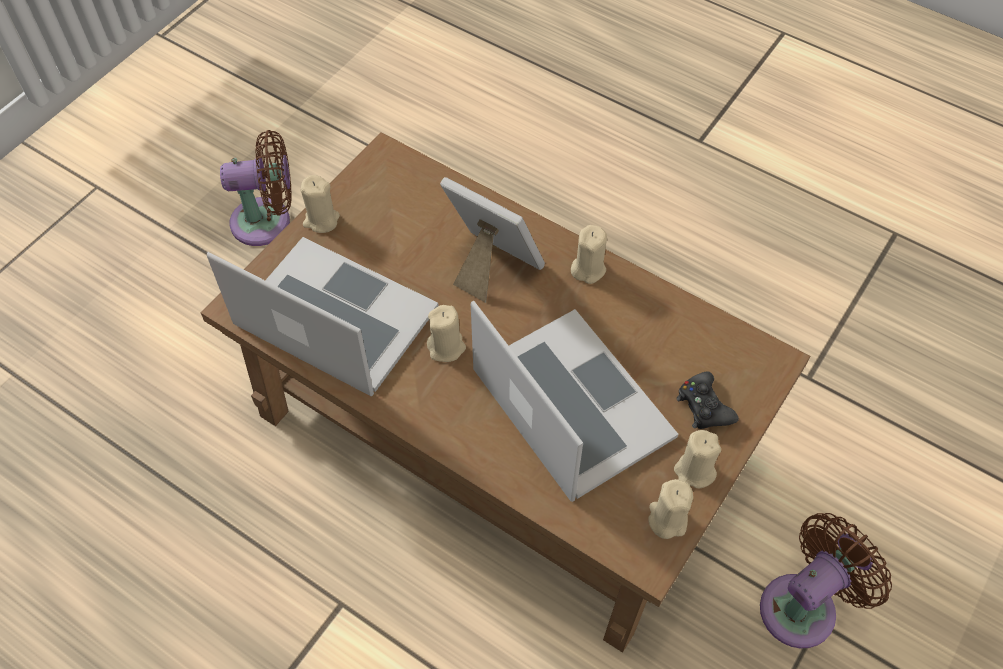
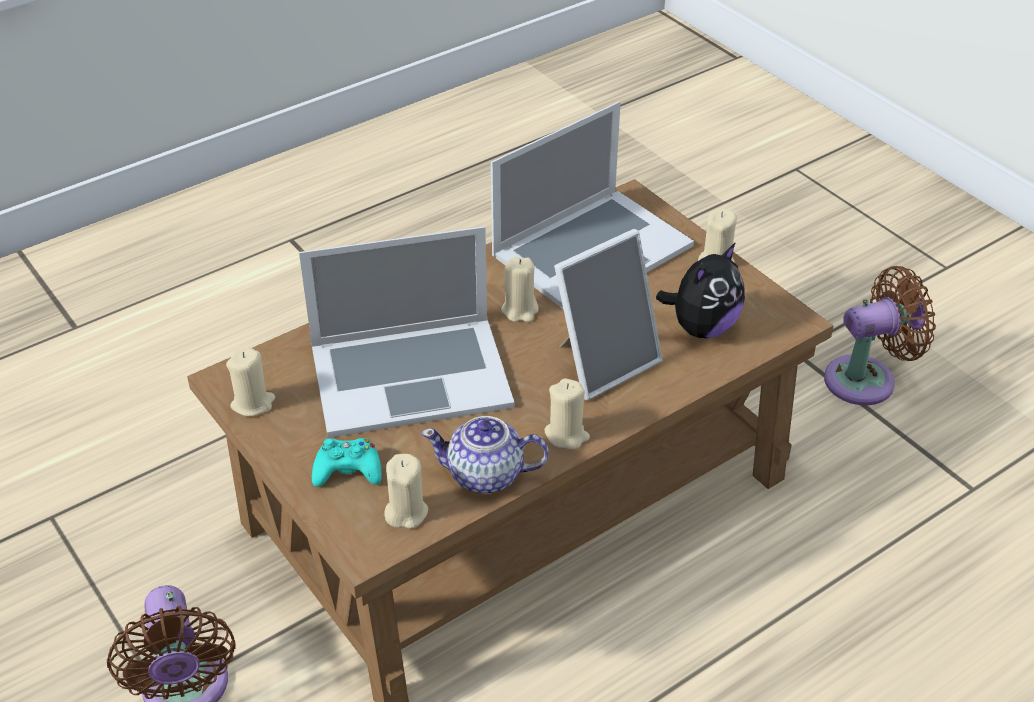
camera: 110 degrees right, 15 degrees down
(267, 221) = (867, 379): brown fan -> brown fan turned 120 degrees counterclockwise
(417, 212) = (702, 327): none -> plush toy
(658, 308) = (486, 475): none -> teapot
(694, 471) = (285, 438): beige candle -> beige candle (406, 512)
(704, 406) = (348, 470): black game controller -> turquoise game controller

